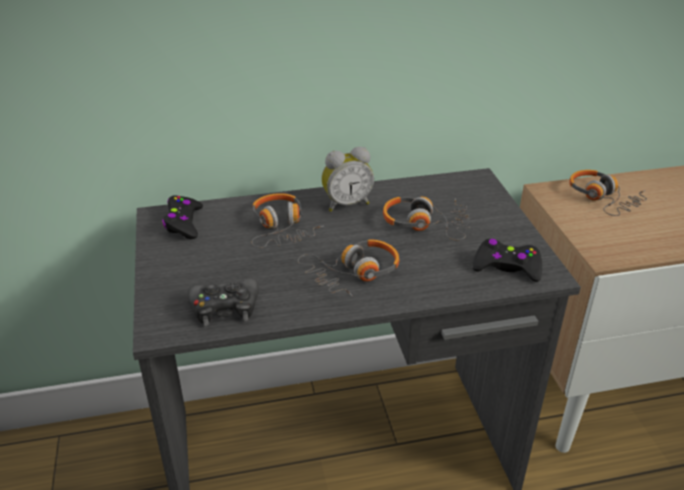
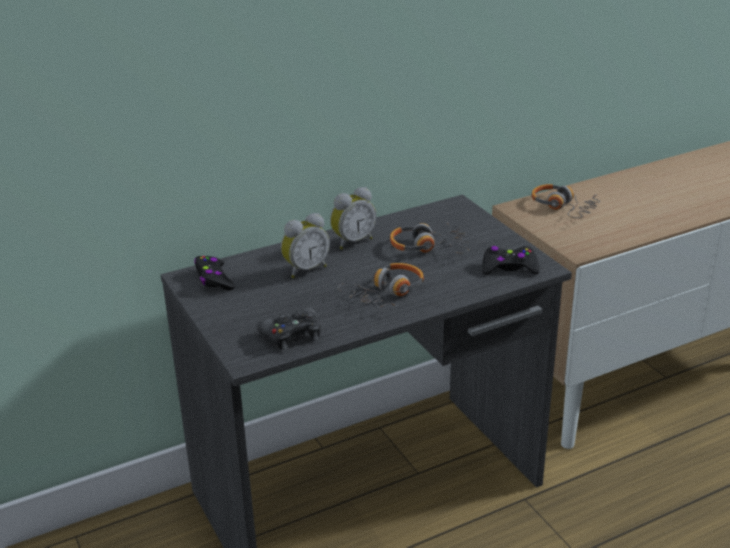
camera: 15 degrees left, 5 degrees down
(281, 228) = (305, 269): headphones -> alarm clock

